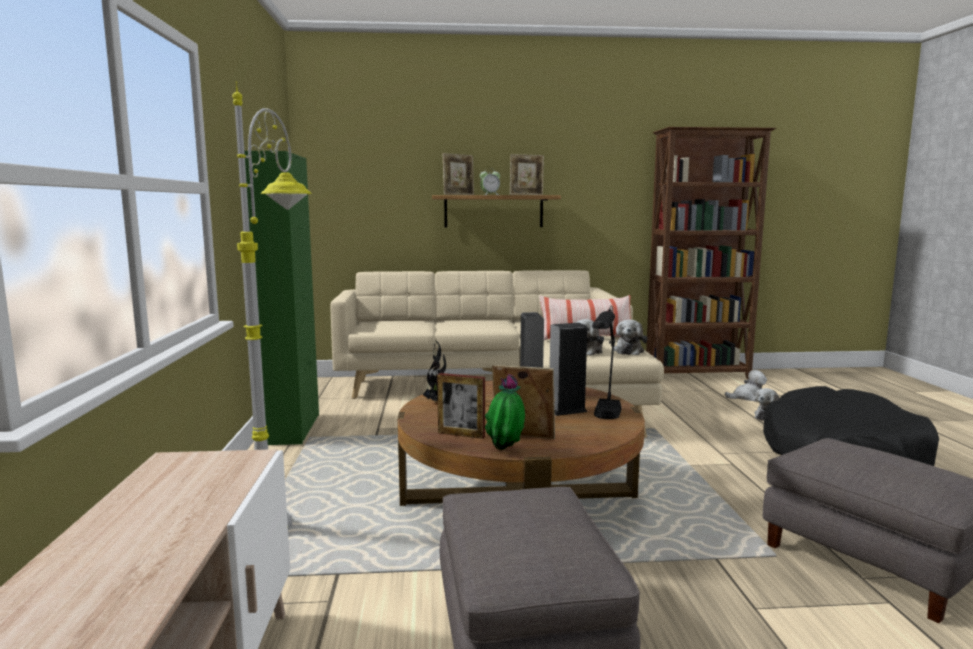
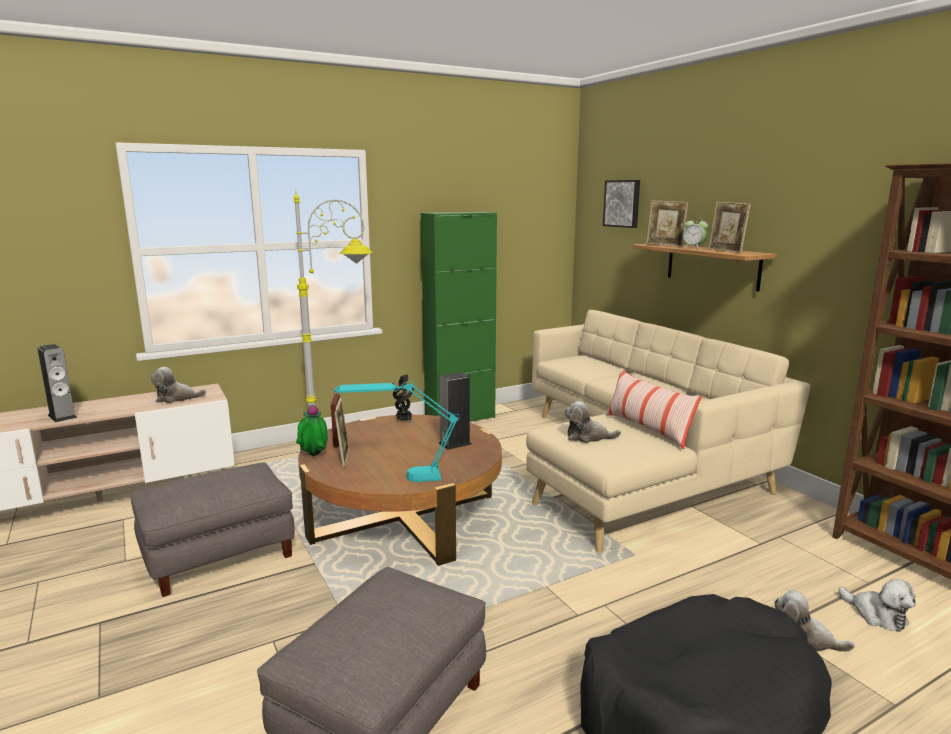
camera: 65 degrees right, 5 degrees up
(372, 159) = (622, 203): none -> picture
(566, 410) = (419, 461): speaker -> speaker (62, 416)
(604, 421) = (400, 478): black table lamp -> turquoise table lamp
(628, 351) = (620, 453): plush toy -> plush toy (176, 398)

